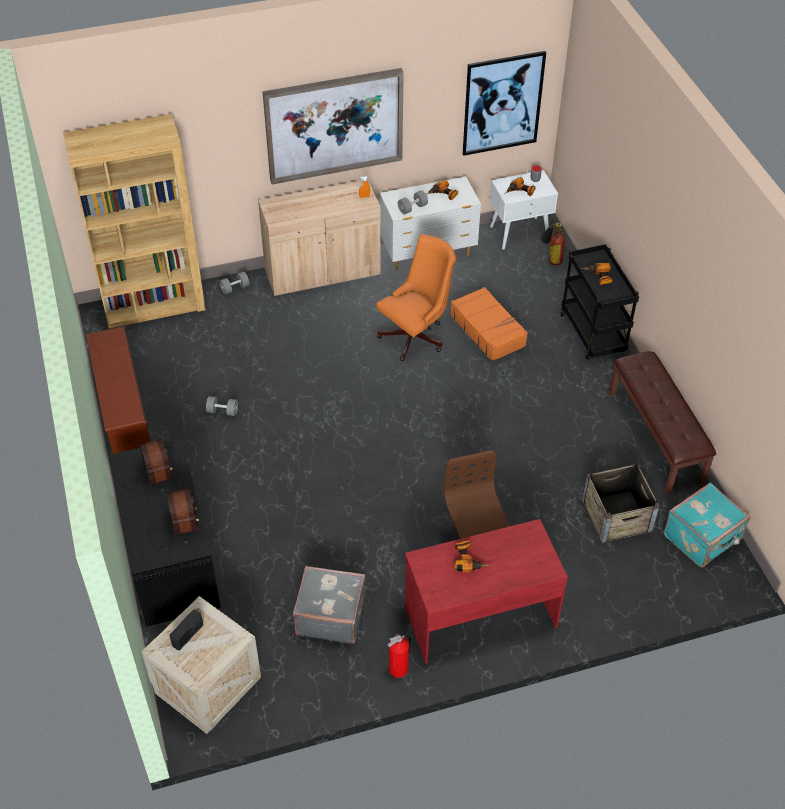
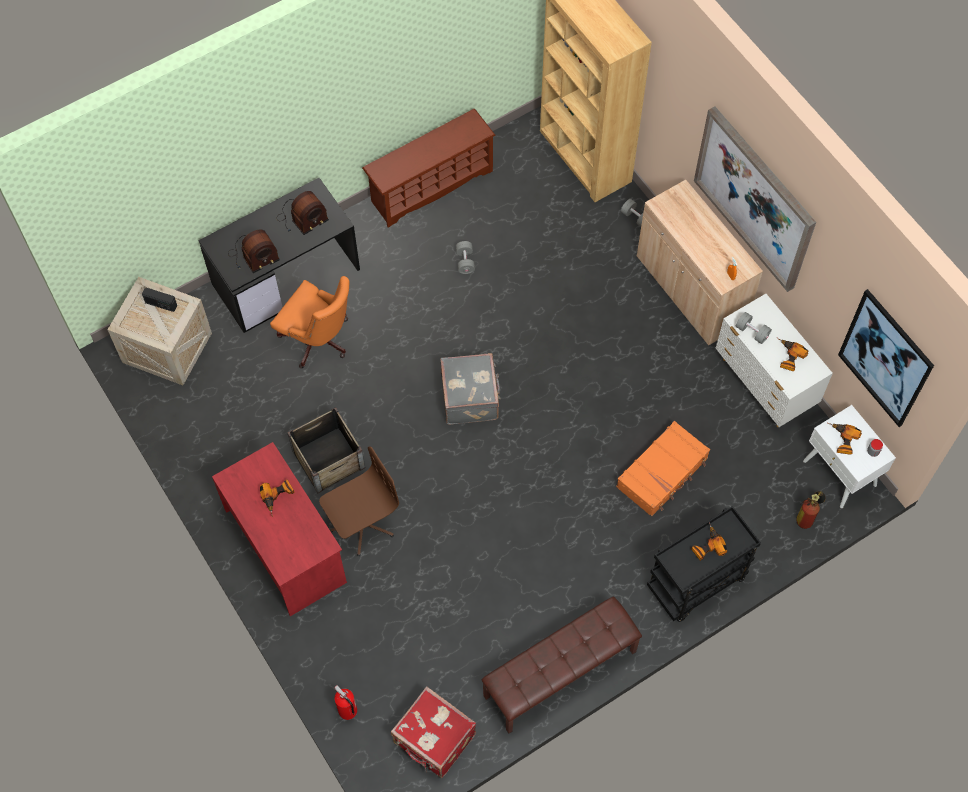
camera: 75 degrees right, 15 degrees up
(330, 616) = (256, 421): grey suitcase -> grey suitcase (471, 397)
(399, 669) = (214, 491): fire extinguisher -> fire extinguisher (347, 711)
(416, 336) = (628, 404): orange office chair -> orange office chair (319, 341)
(616, 516) = (439, 650): crate -> crate (328, 459)
(703, 538) = (434, 740): turquoise suitcase -> red suitcase

